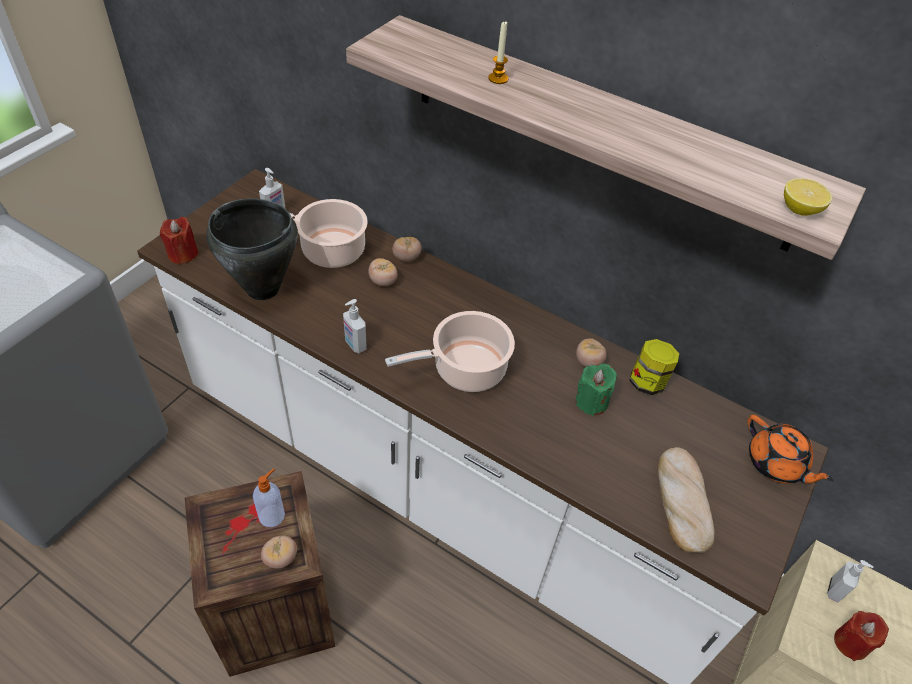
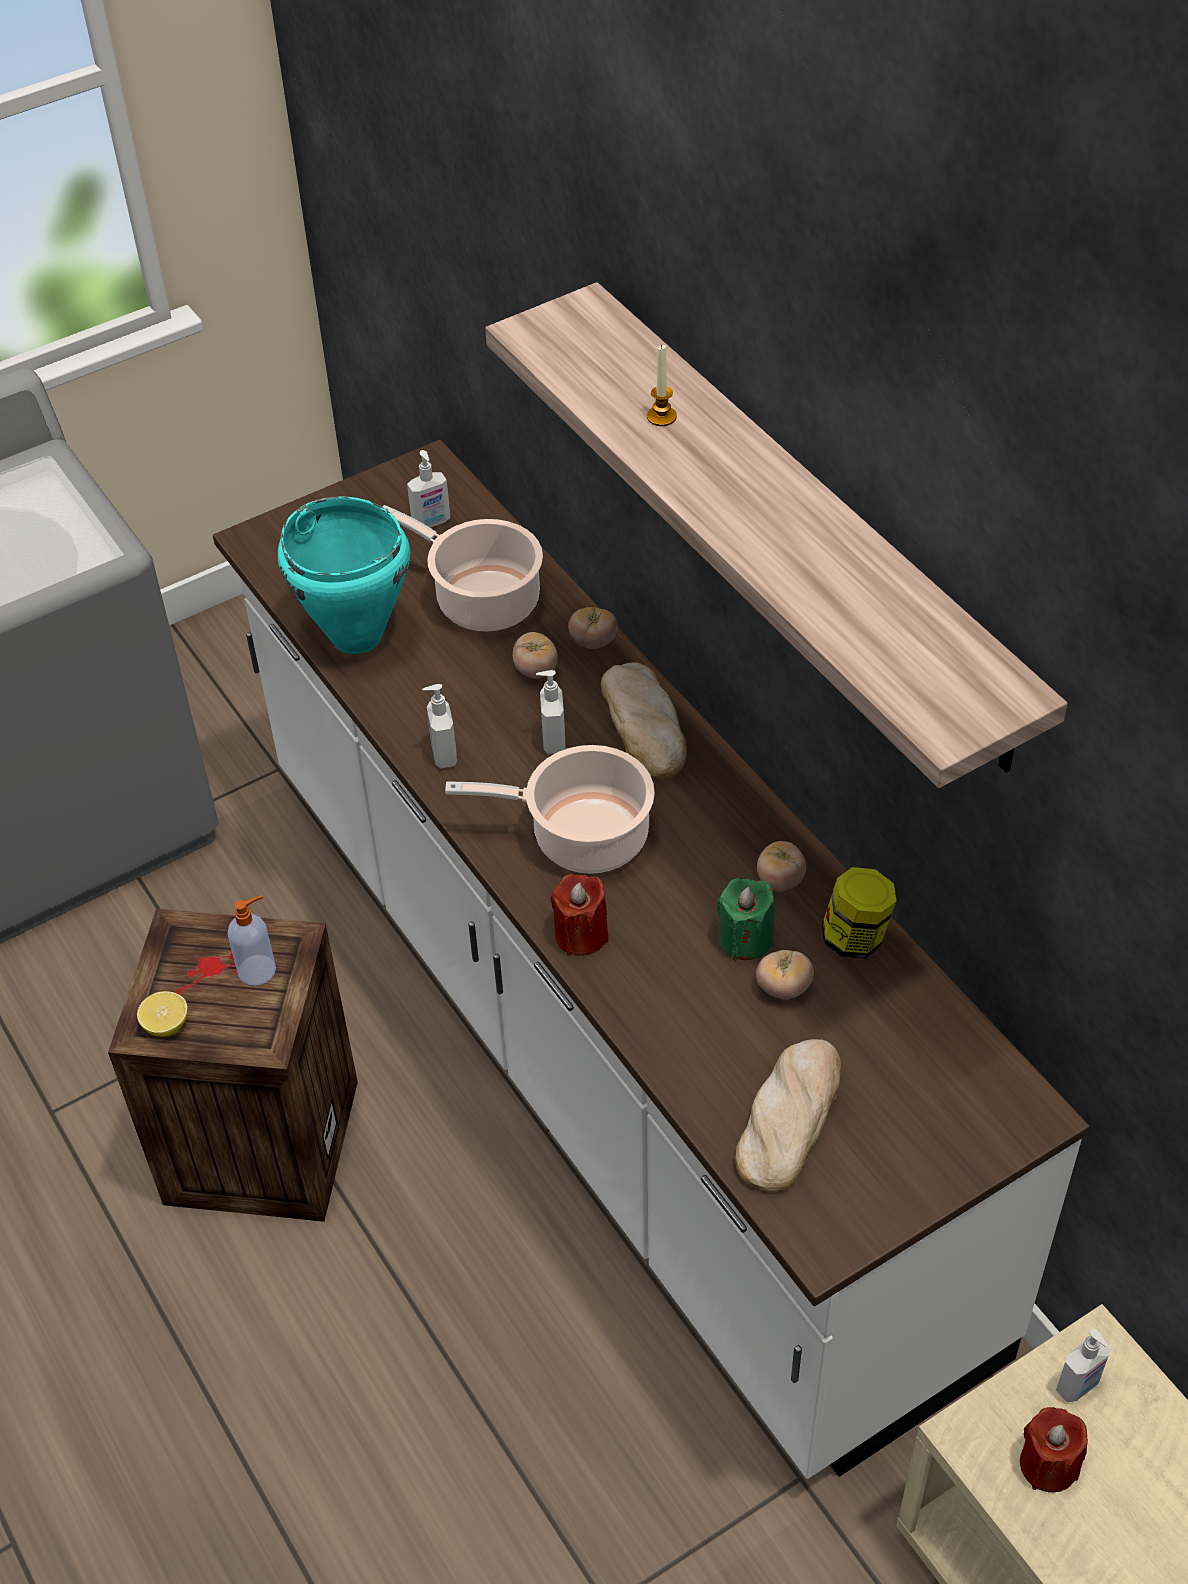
camera: 30 degrees right, 0 degrees up
(183, 254) = (271, 555): red candle -> red candle (581, 935)
(263, 289) = (356, 637): black cooking pot -> turquoise cooking pot
(280, 558) = (242, 1029): tomato -> tomato (783, 988)
(415, 319) = (552, 741): none -> soap dispenser
(462, 296) = (645, 725): none -> bread
(776, 464) = (978, 1118): orange teapot -> none
(799, 209) = (931, 707): lemon -> lemon (166, 1025)

